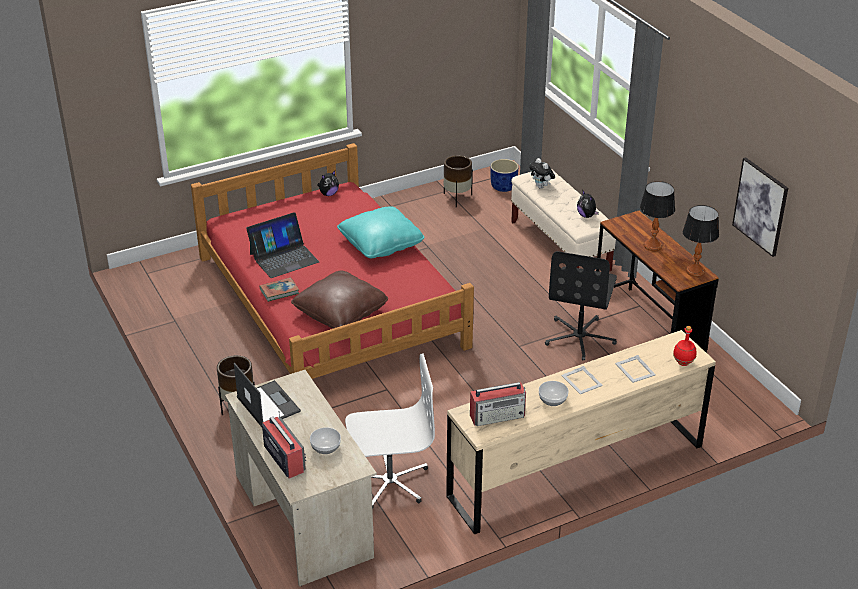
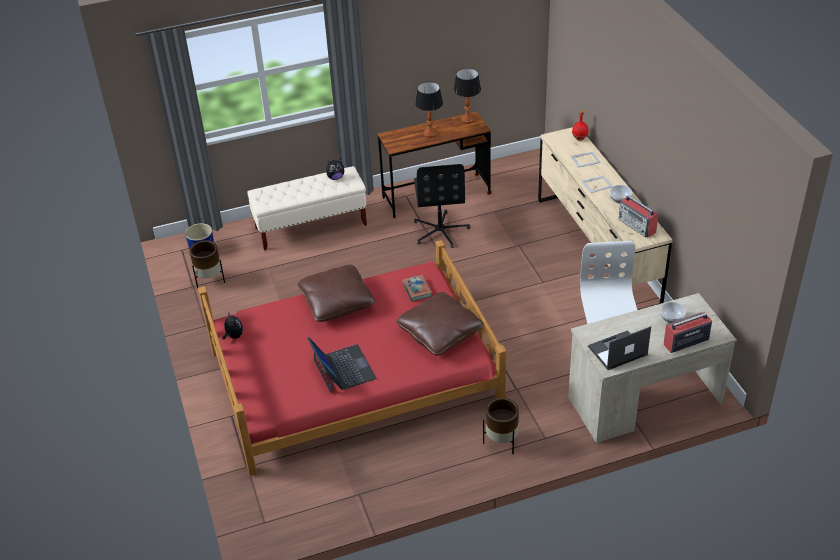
camera: 80 degrees left, 5 degrees up
(279, 291) = (399, 373): book -> book (417, 290)
(381, 244) = (337, 302): turquoise pillow -> brown pillow
(498, 416) = (637, 226): radio -> radio turned 150 degrees clockwise
(541, 187) = (281, 197): plush toy -> none
(580, 337) = (440, 230): black office chair -> black office chair turned 60 degrees clockwise
(760, 206) = (480, 43): picture -> none

